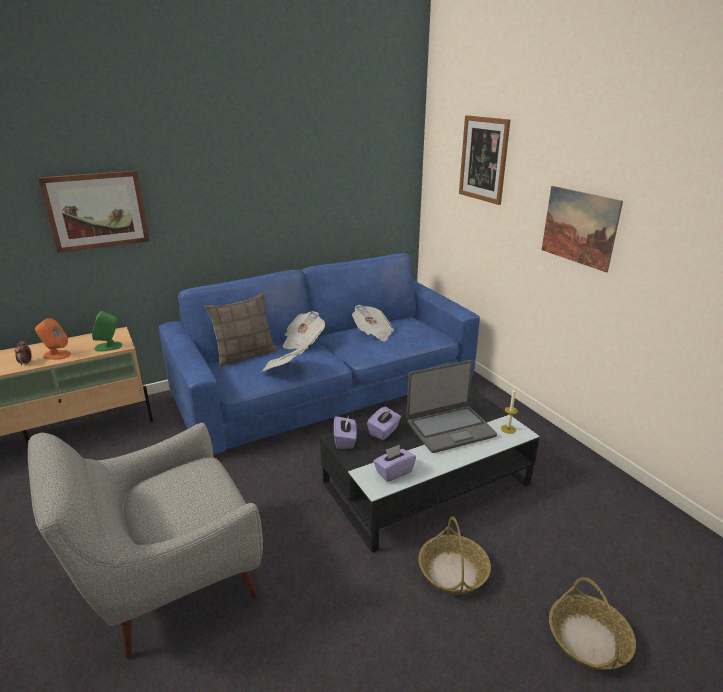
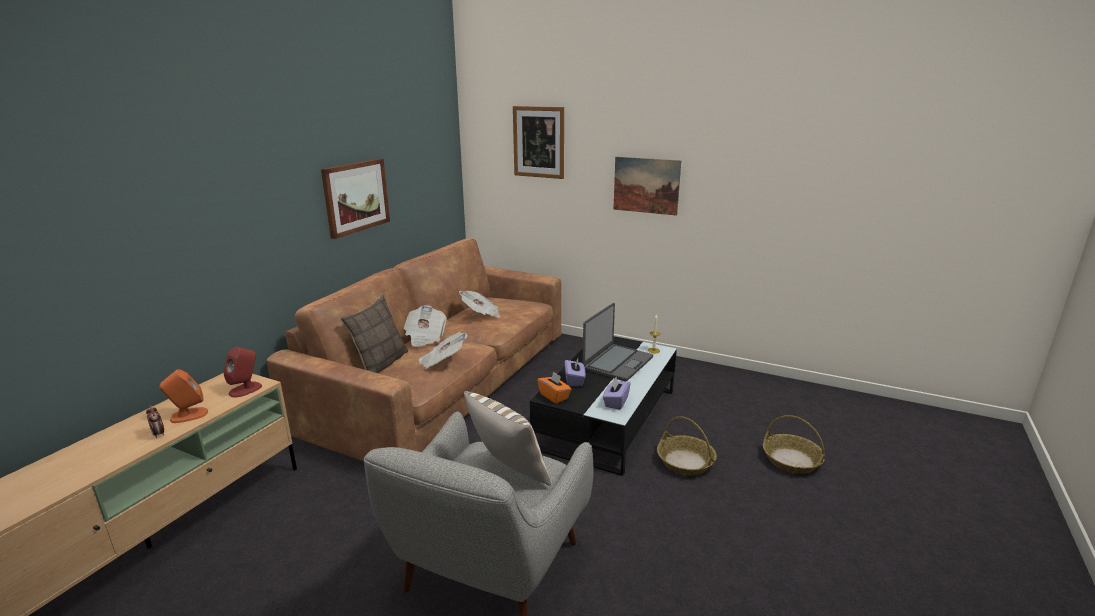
camera: 35 degrees left, 5 degrees down
(97, 210) = (194, 231): picture -> picture (356, 197)
(109, 346) = (246, 389): green speaker -> red speaker
(185, 500) = (507, 473): none -> pillow
(325, 387) = (444, 381): blue sofa -> brown sofa
(345, 440) = (554, 396): purple tissue box -> orange tissue box

